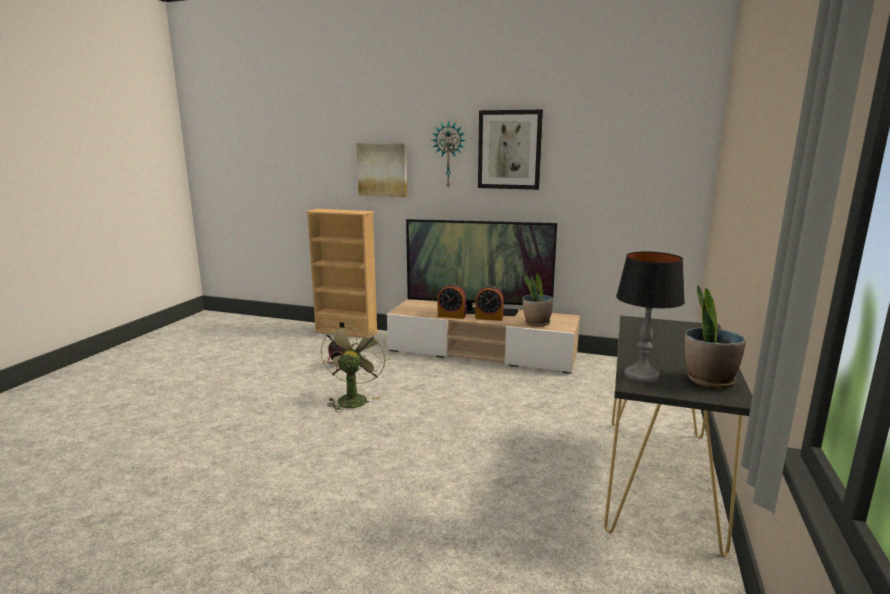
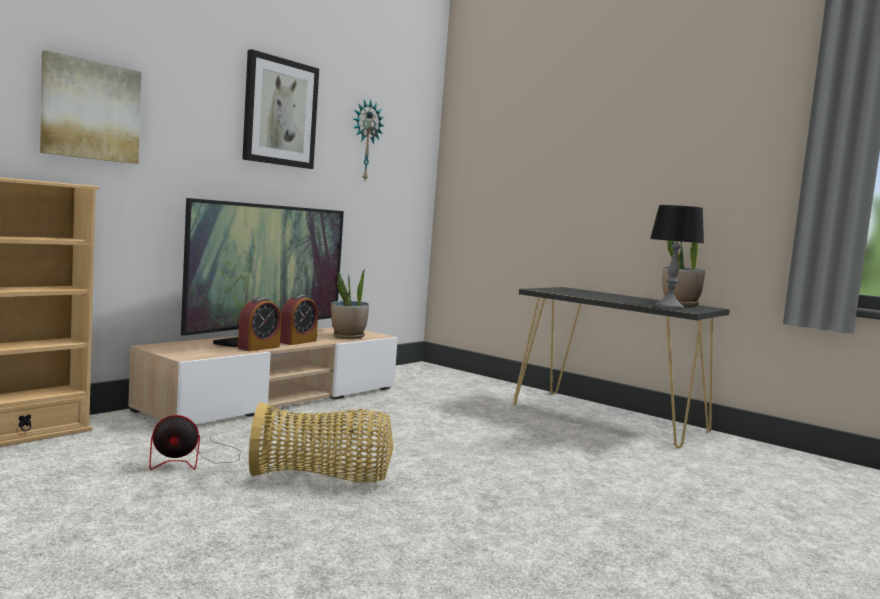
camera: 70 degrees left, 10 degrees down
(353, 398) = (322, 478): green fan -> basket
(449, 155) = (204, 105): wall clock -> wall clock (365, 140)

